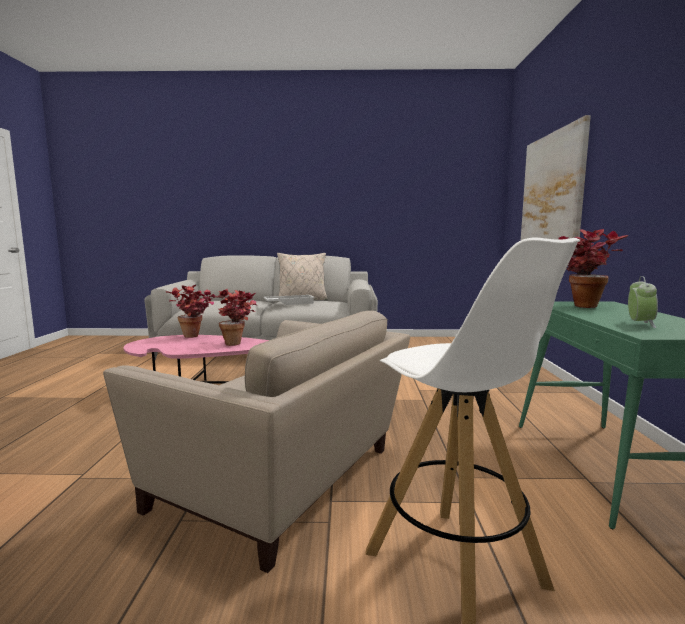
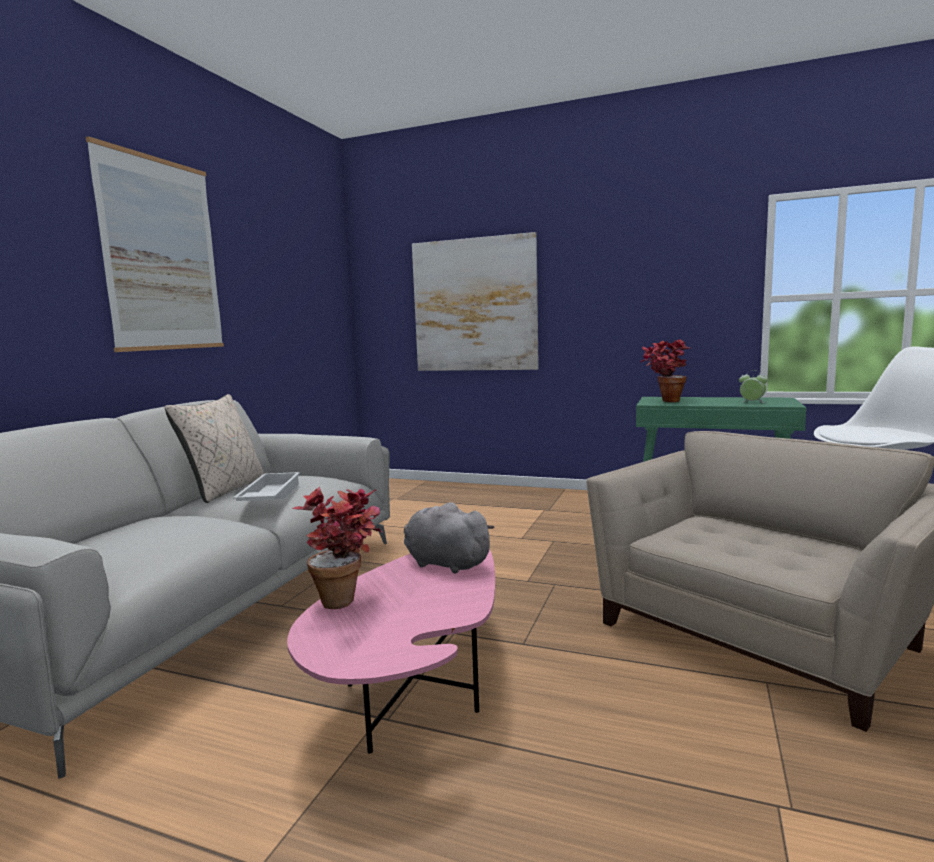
camera: 70 degrees left, 0 degrees up
(238, 343) = (444, 563): potted plant -> grey plush toy
(325, 180) = (162, 255): none -> picture

